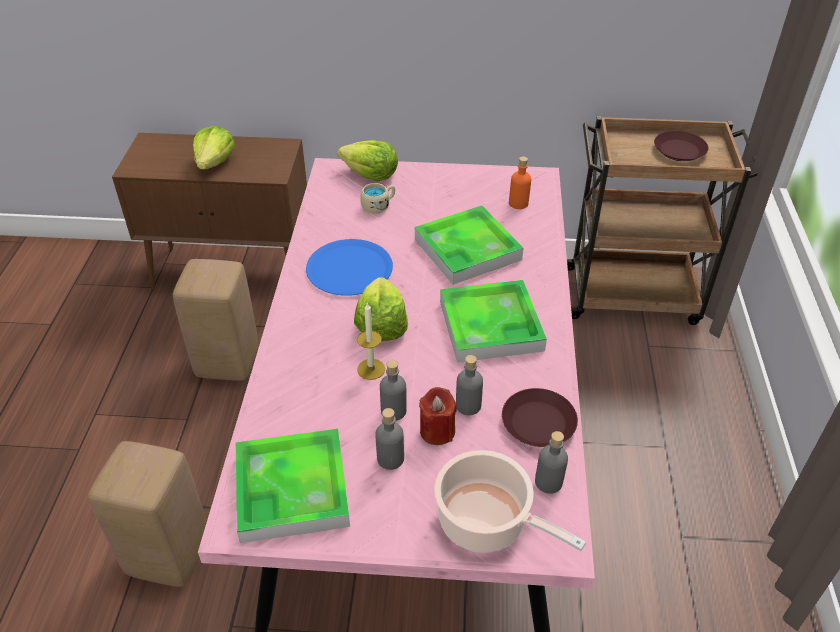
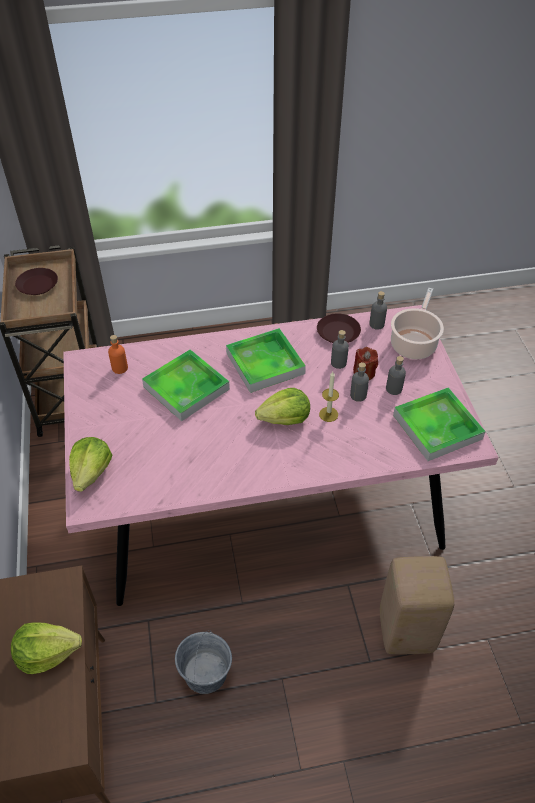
camera: 105 degrees left, 5 degrees up
(227, 361) = (205, 673): beige stool -> grey bucket
(349, 269) = (230, 452): blue plate -> none
(378, 206) = (140, 454): beige mug -> none

